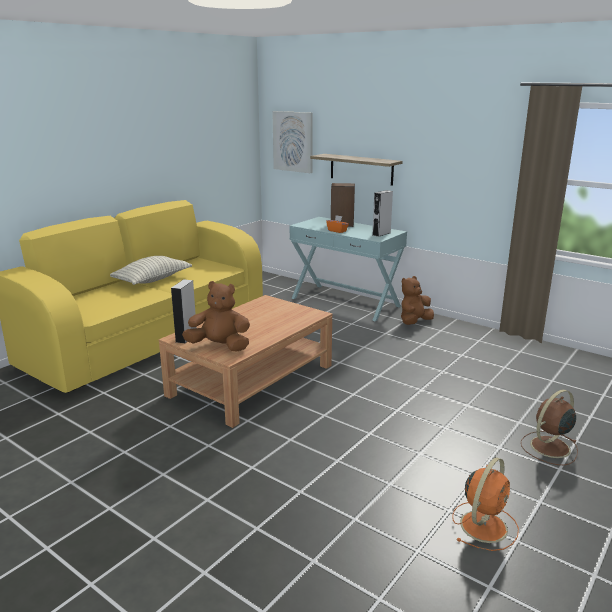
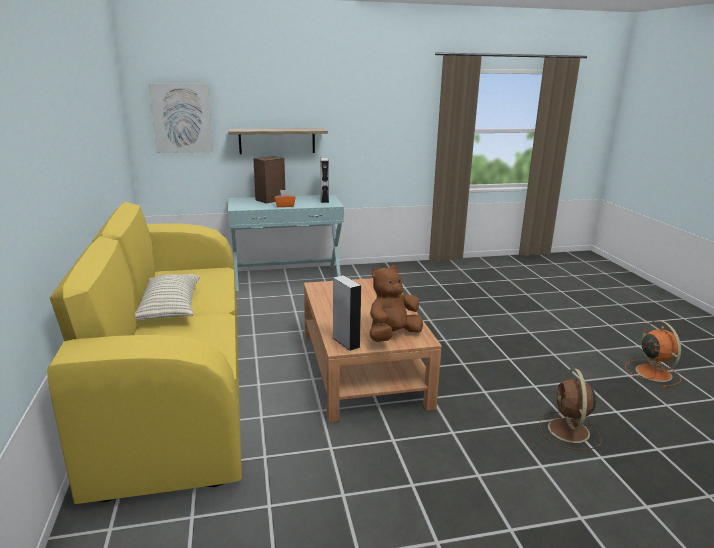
camera: 50 degrees left, 0 degrees up
(414, 322) = (367, 274): brown plush toy -> none
(549, 447) = (584, 317): brown fan -> brown fan (569, 431)

